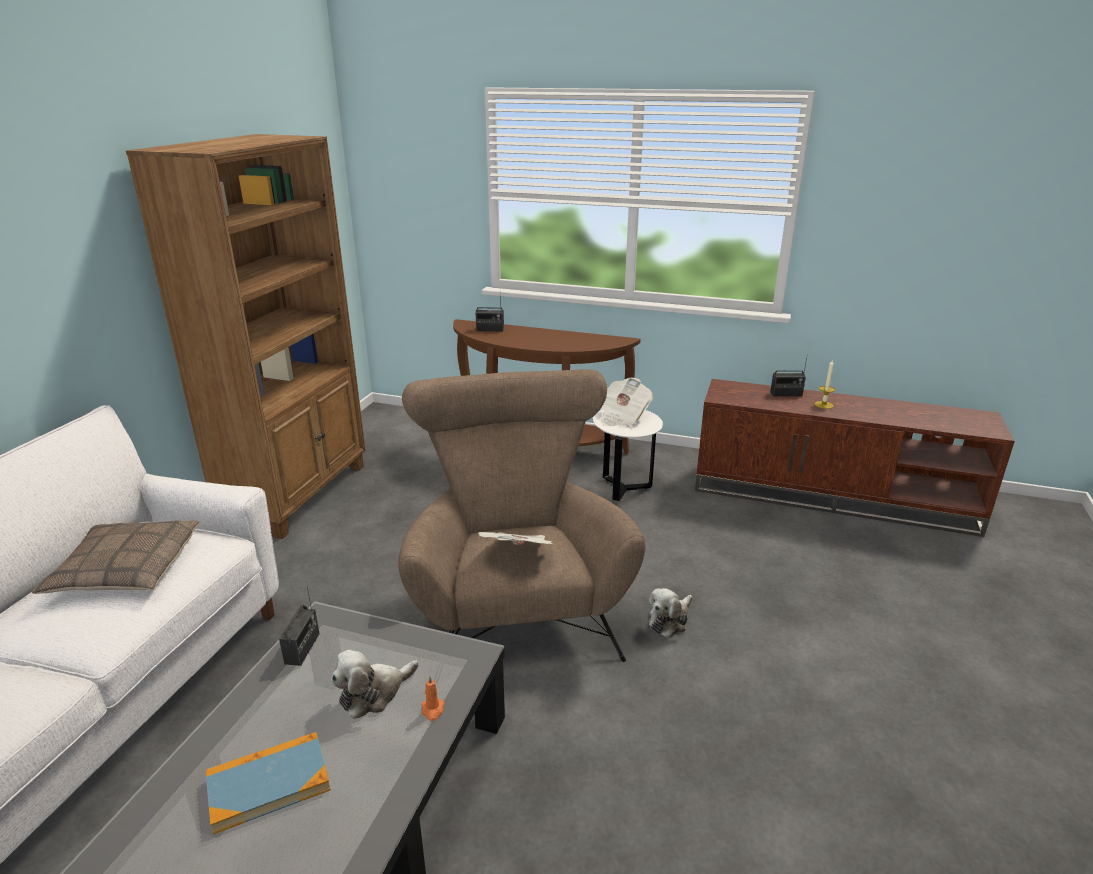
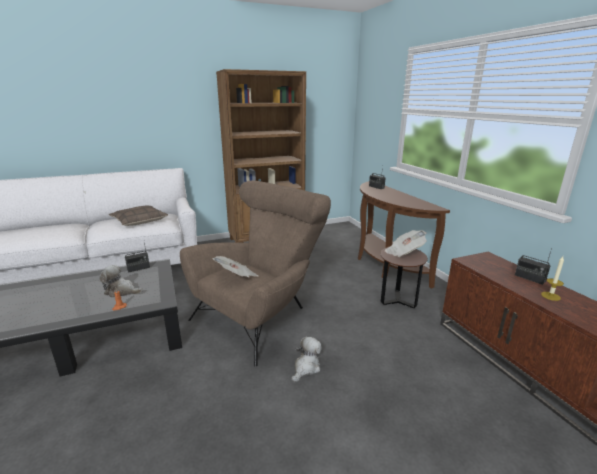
camera: 50 degrees right, 5 degrees down
(269, 784) = (60, 294): book -> none
(623, 488) = (398, 301): white side table -> brown side table
(670, 620) = (306, 367): plush toy -> plush toy turned 120 degrees clockwise

